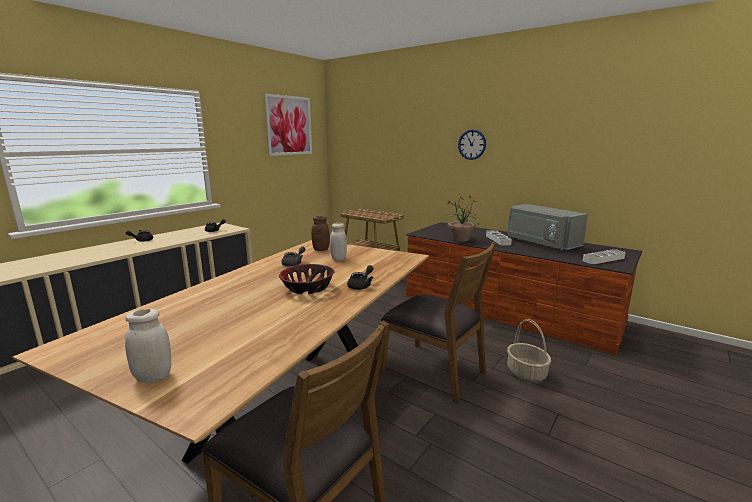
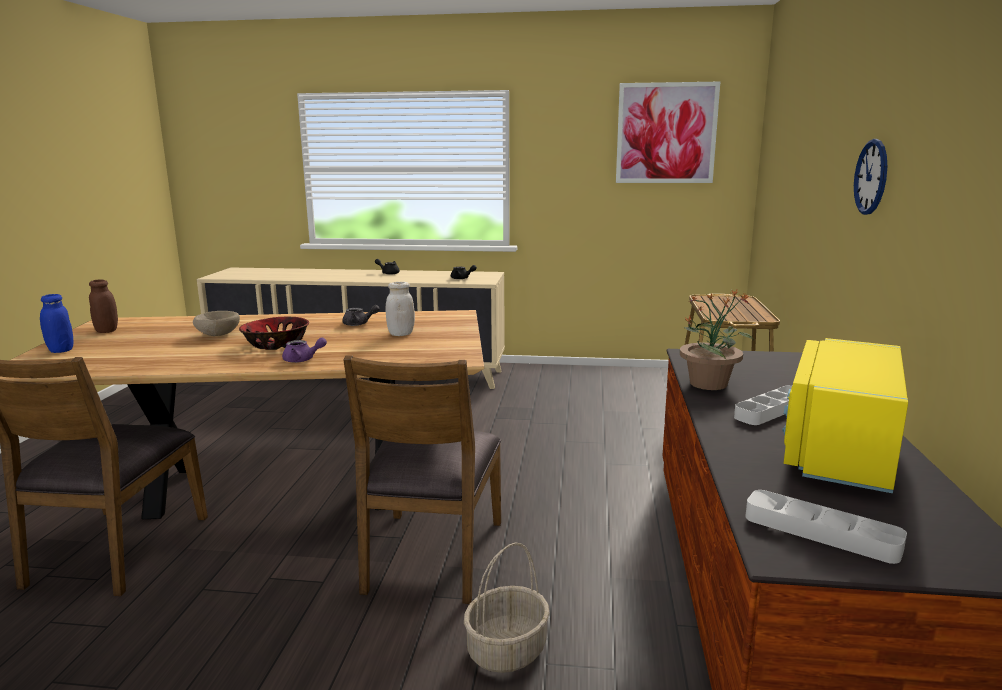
camera: 60 degrees right, 0 degrees up
(153, 377) = (61, 350): white jar -> blue jar
(238, 303) = (217, 335): none -> beige bowl
(321, 249) = (432, 321): brown jar -> brown jar (107, 331)
(361, 286) = (302, 360): black teapot -> purple teapot
(541, 243) = (837, 450): grey microwave -> yellow microwave

